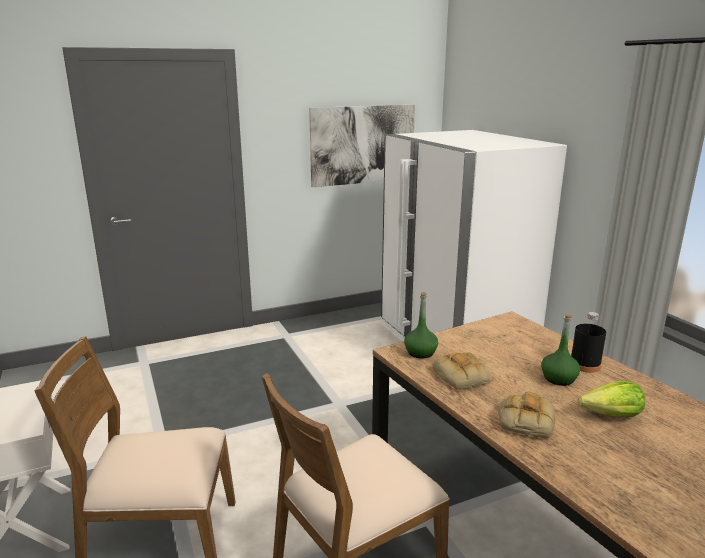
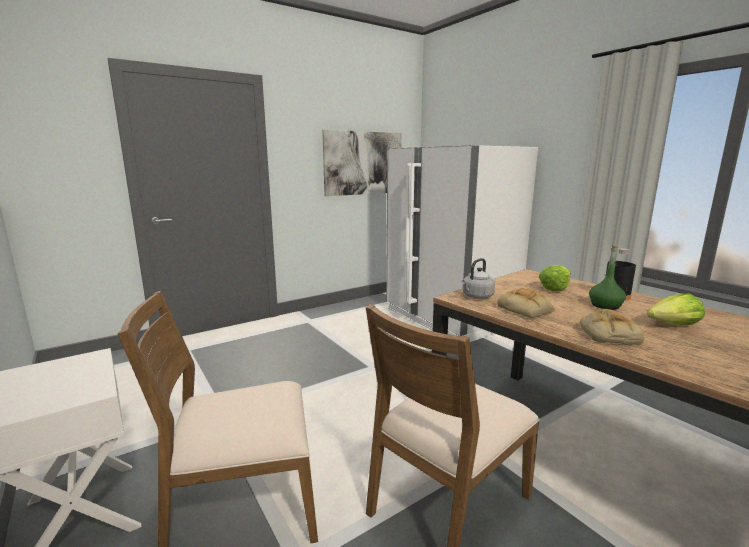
camera: 10 degrees left, 5 degrees down
(420, 352) = (476, 297): green bottle -> grey kettle
(521, 346) = (554, 288): none -> lettuce

